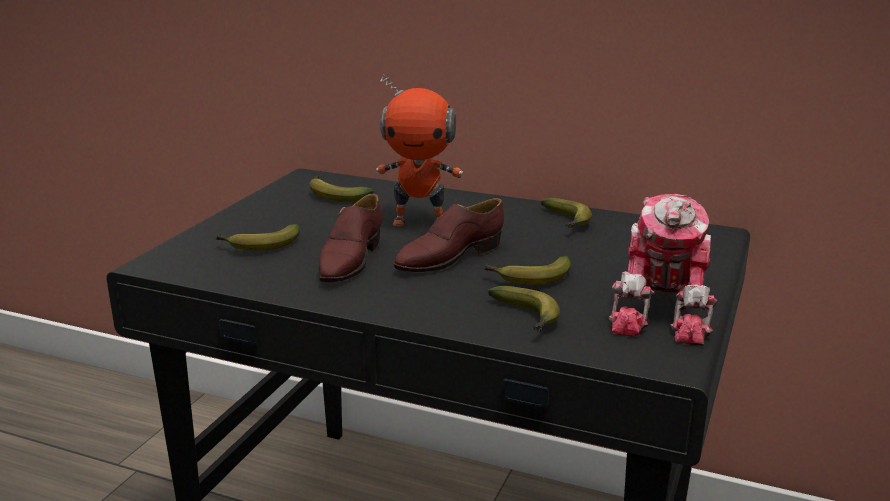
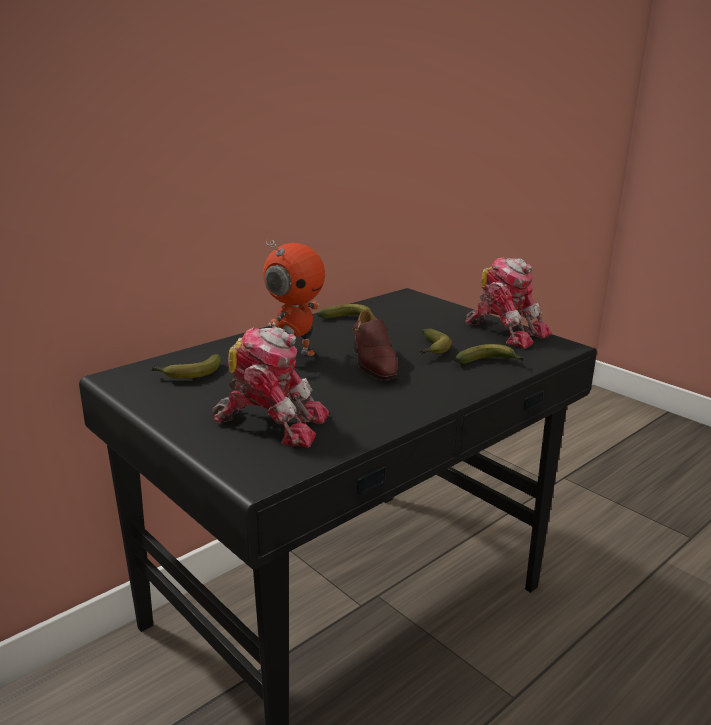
camera: 65 degrees left, 0 degrees up
(259, 246) = (272, 423): banana -> toy robot
(350, 260) = (345, 394): brown shoe -> none

